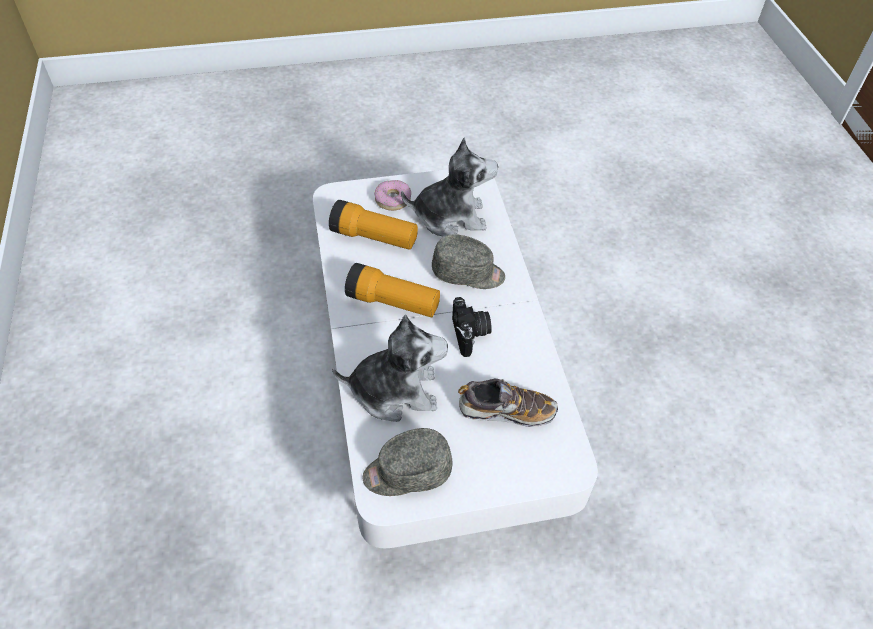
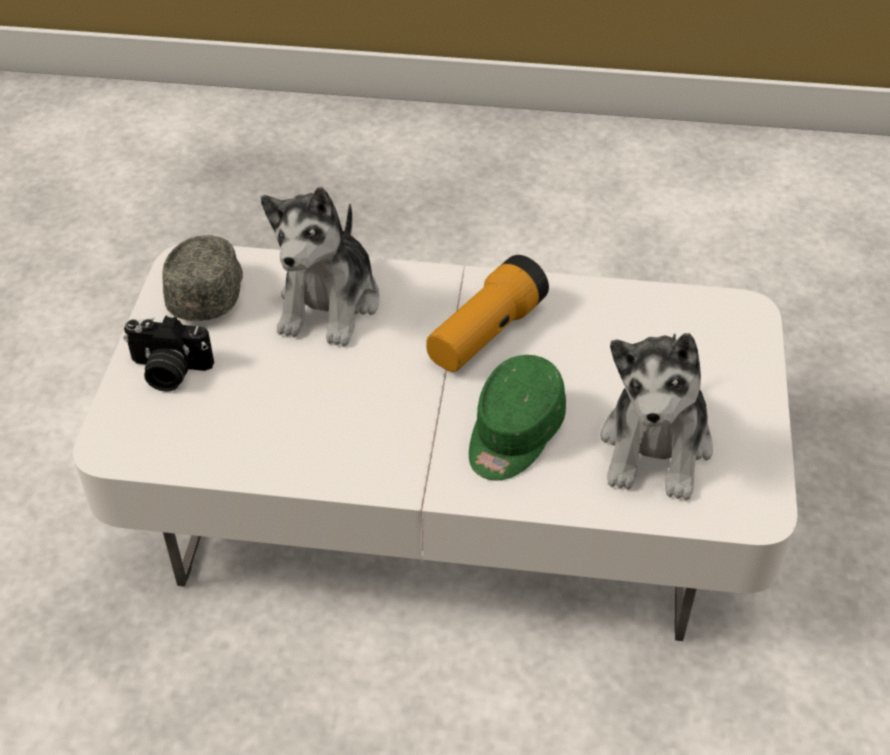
camera: 110 degrees right, 5 degrees down
(374, 237) = (632, 340): flashlight -> none
(392, 199) = (720, 381): donut -> none
(468, 273) = (513, 434): grey cap -> green cap
(471, 334) = (387, 404): camera -> camera (168, 371)
(506, 411) = (236, 404): shoe -> none

